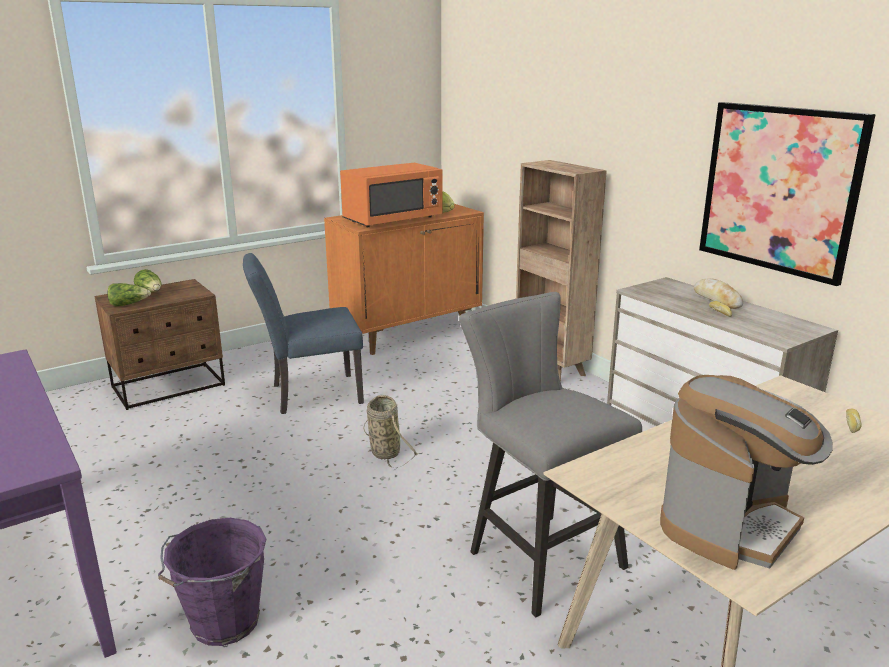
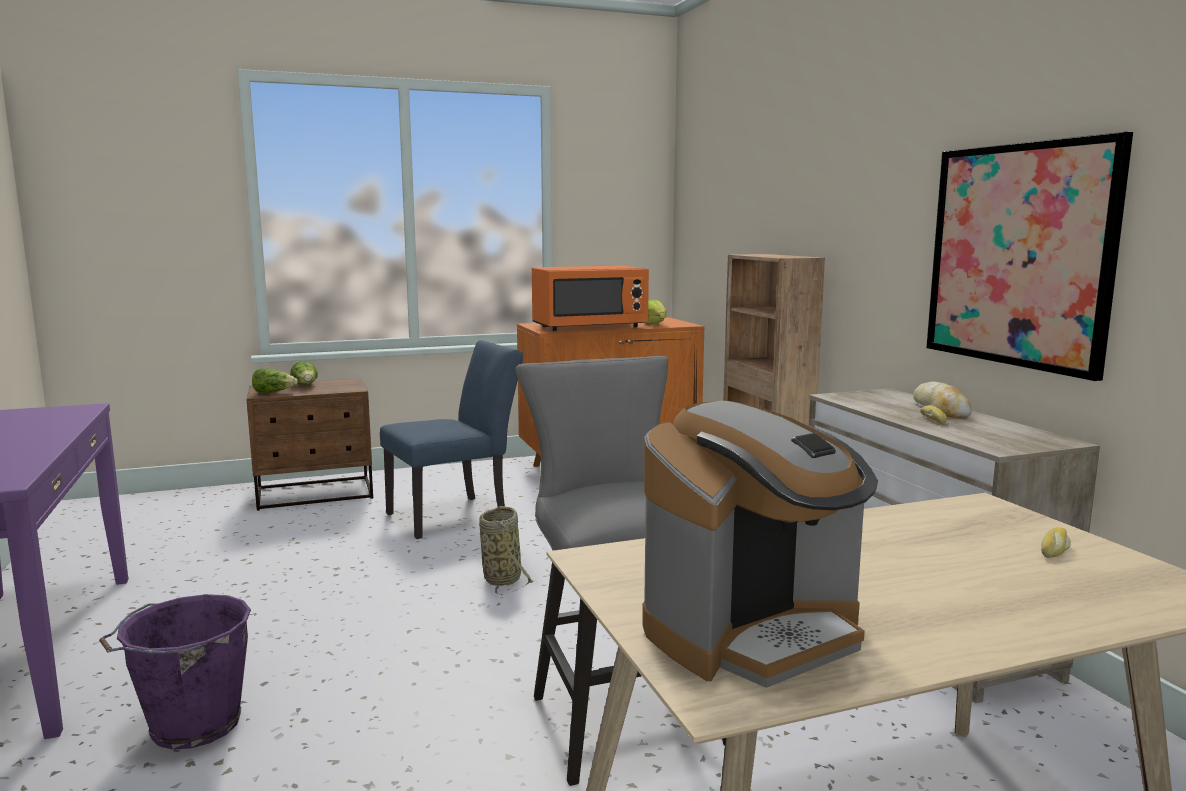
camera: 15 degrees right, 10 degrees down
(309, 395) = (456, 515): blue chair -> blue chair turned 150 degrees clockwise

